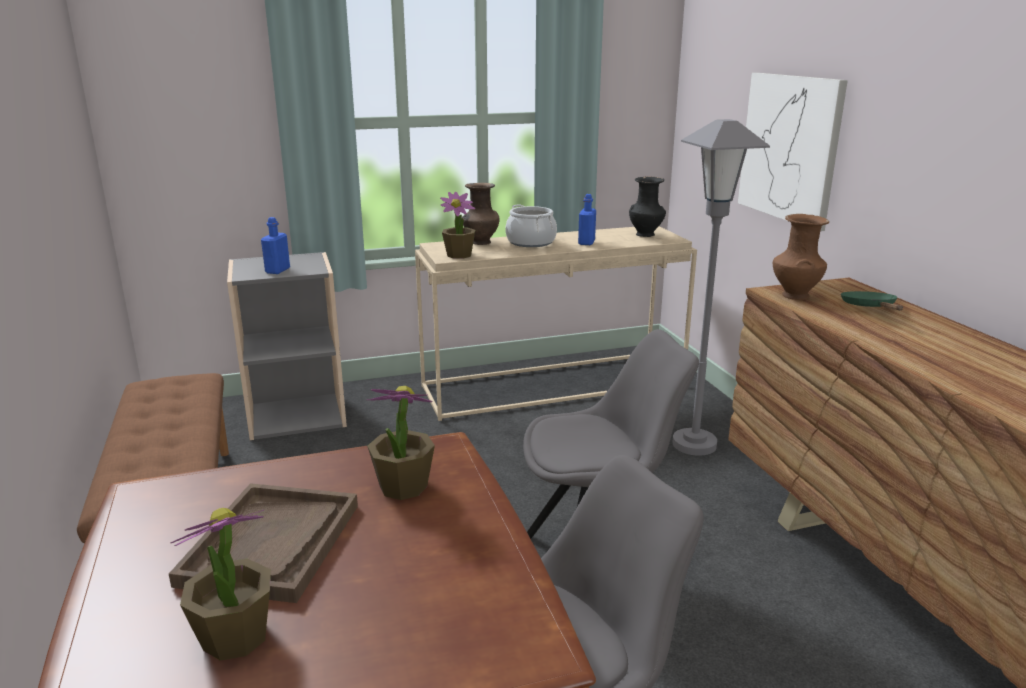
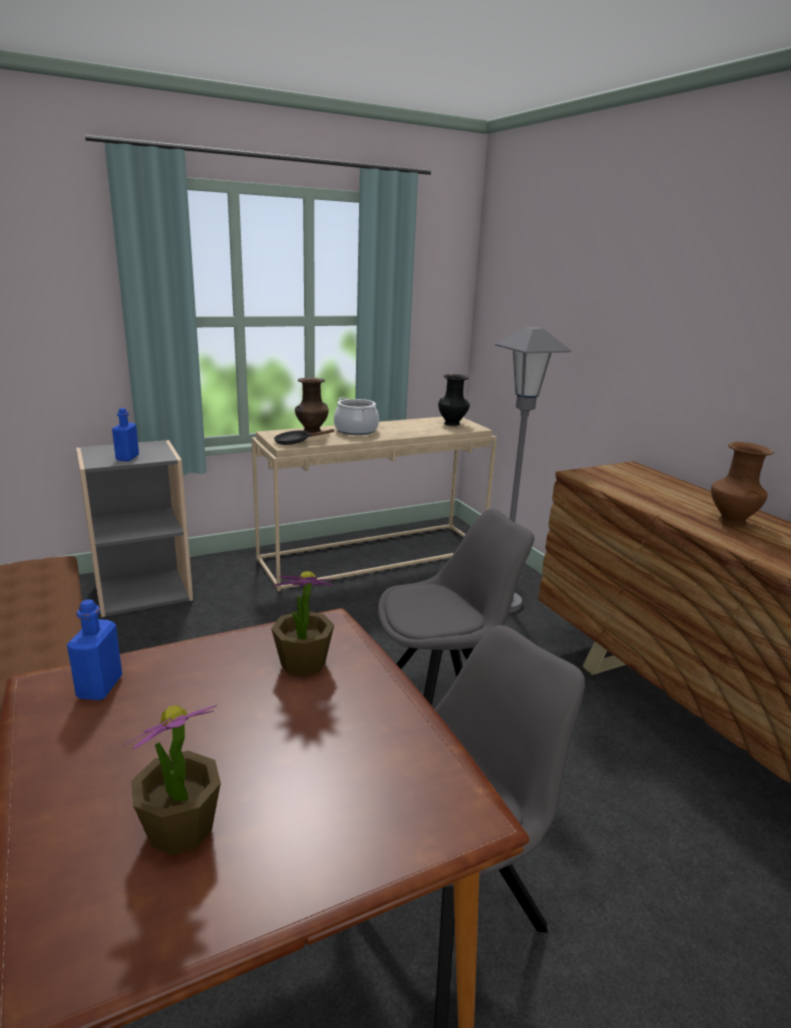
camera: 10 degrees left, 0 degrees up
(272, 544) = (192, 729): brown tray -> none
(459, 255) = (296, 442): potted plant -> black frying pan
(586, 242) = (404, 431): blue bottle -> blue bottle (100, 687)
(790, 148) = (579, 352): picture -> none
(794, 295) = (597, 477): brown vase -> brown vase (730, 521)
(870, 308) = (659, 487): green frying pan -> none

